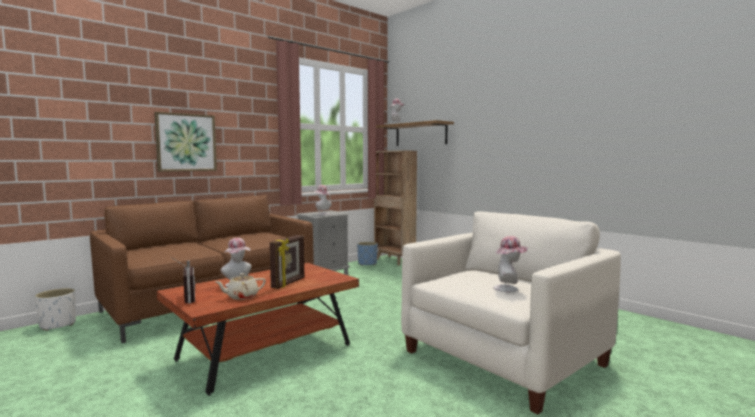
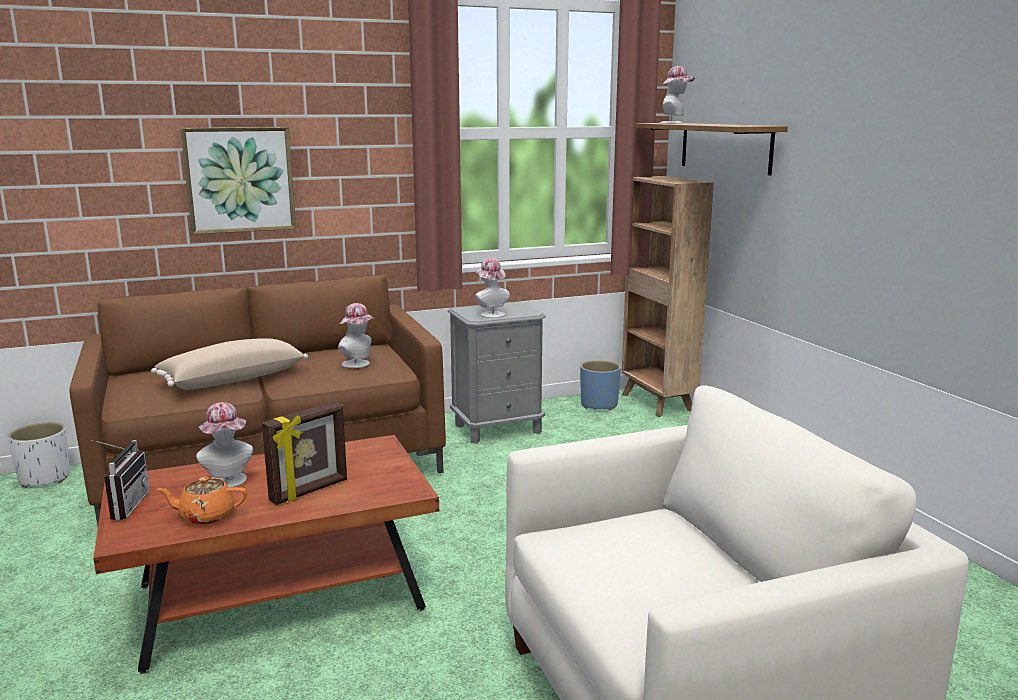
camera: 20 degrees right, 10 degrees up
(196, 247) = (232, 379): none -> beige pillow
(241, 297) = (206, 516): beige teapot -> orange teapot
(509, 288) = (671, 595): hat -> hat (359, 364)

